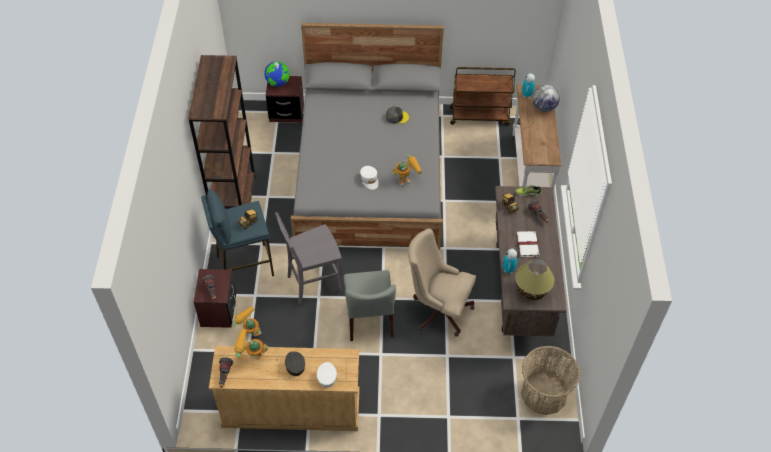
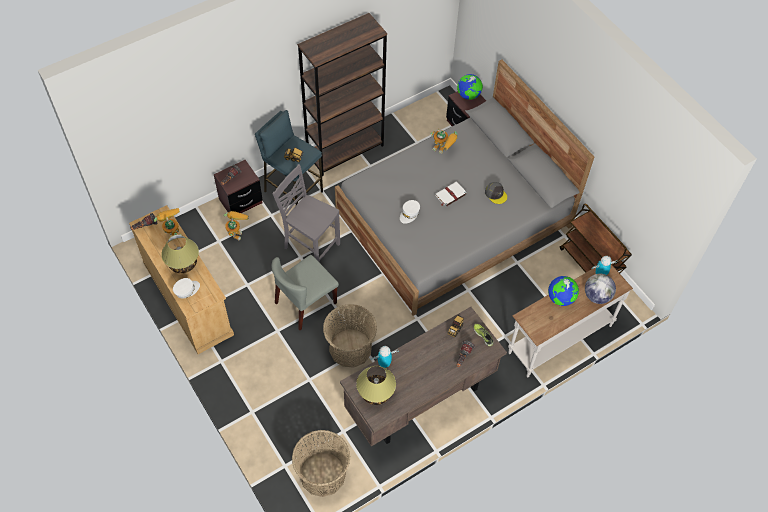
camera: 55 degrees right, 5 degrees up
(294, 365) = (183, 263): grey cap -> table lamp
(407, 179) = (432, 239): toy robot -> toy robot (443, 149)
(438, 309) = (350, 348): beige office chair -> basket
(527, 245) = (422, 365): white book -> white book (450, 195)
(530, 128) = (560, 298): none -> globe

